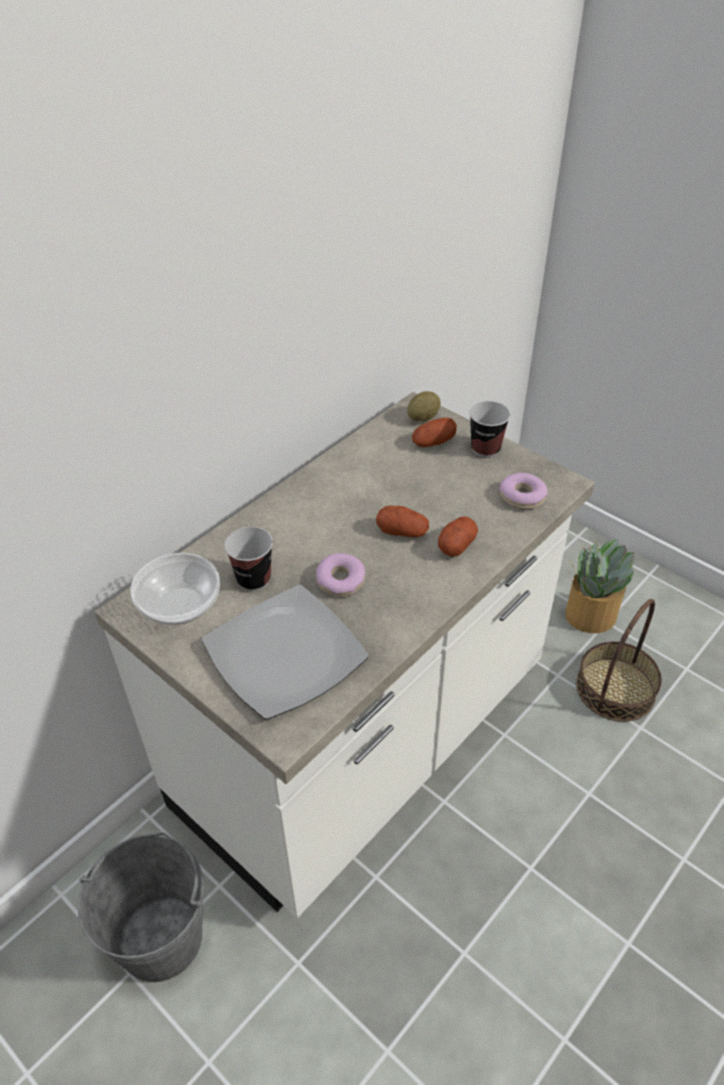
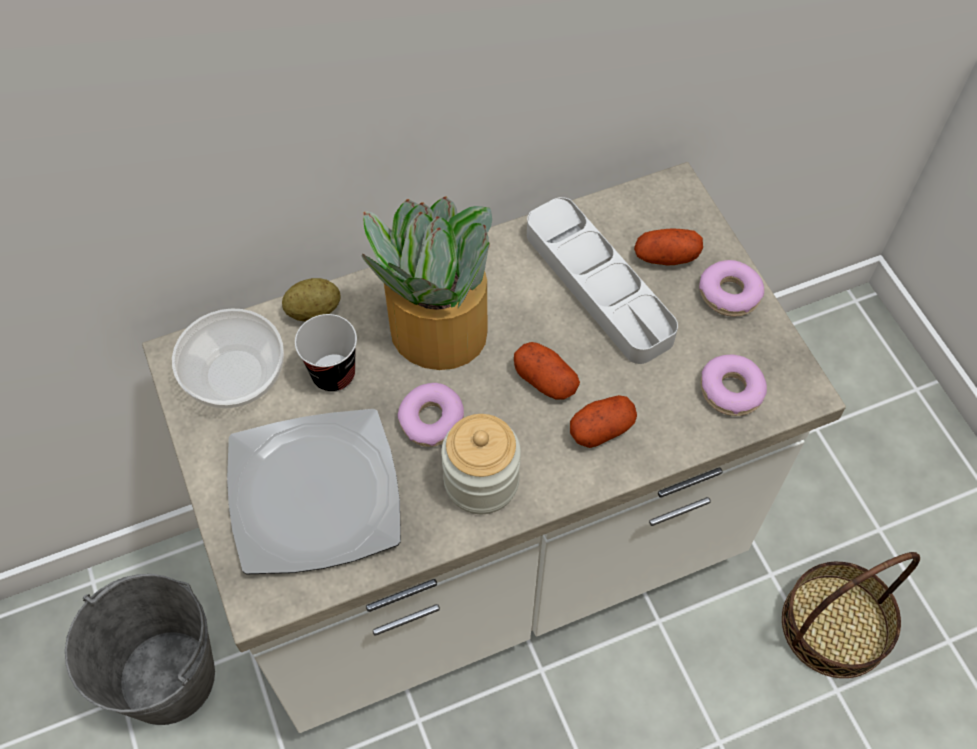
camera: 25 degrees right, 15 degrees up
(398, 603) = (481, 481): none -> jar
(401, 470) = (598, 285): none -> grey tray
(423, 417) = (675, 211): potato -> potato (314, 311)
(485, 448) = (729, 294): cup -> donut
(589, 615) = (862, 510): potted plant -> potted plant (436, 330)

